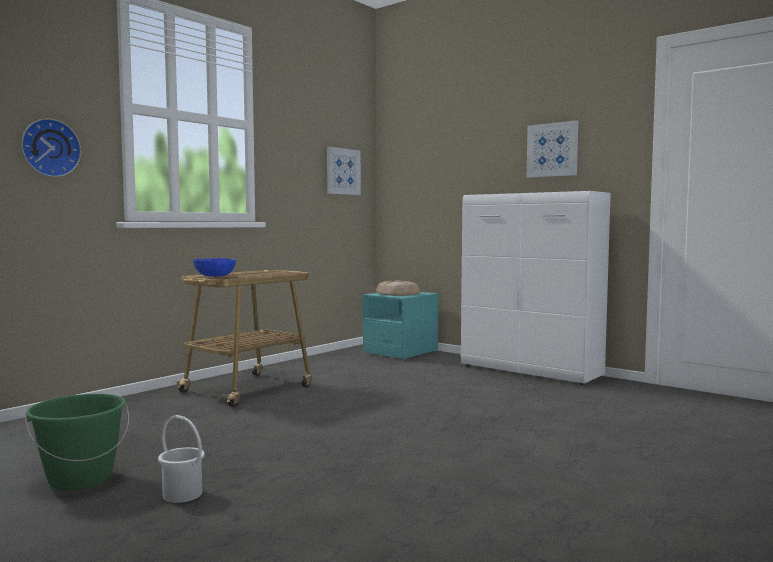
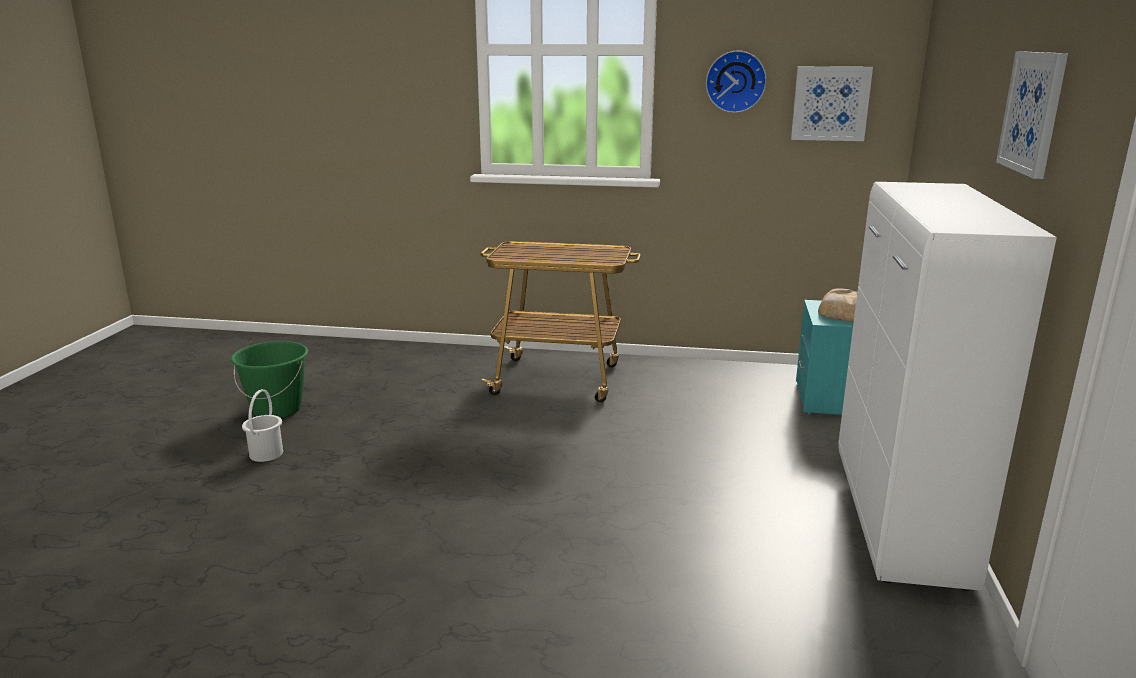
camera: 60 degrees right, 15 degrees up
(50, 148) = (406, 101): wall clock -> wall clock (735, 81)
(214, 276) = (515, 250): blue bowl -> none

